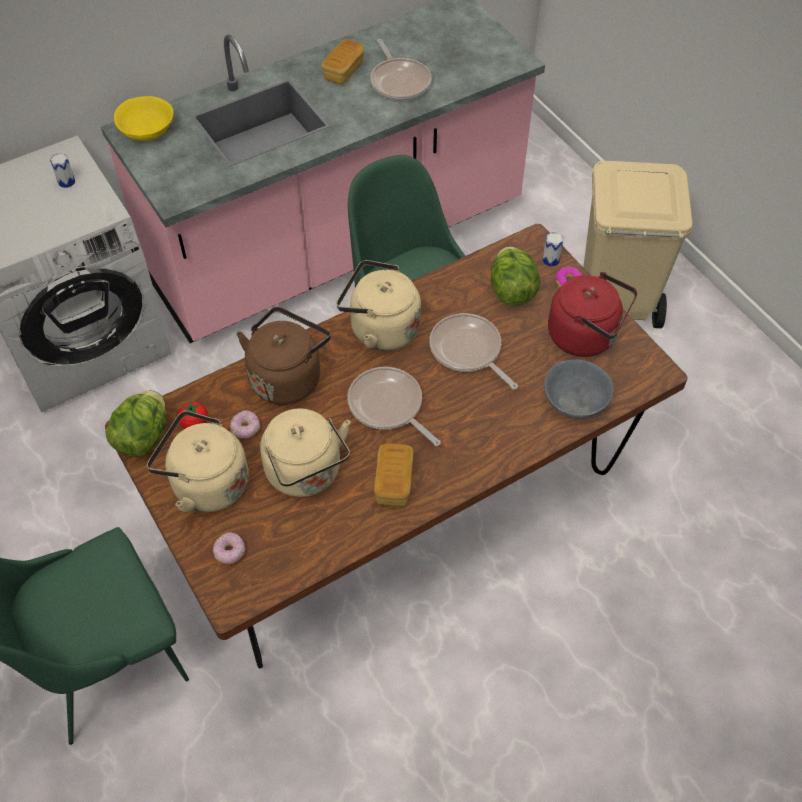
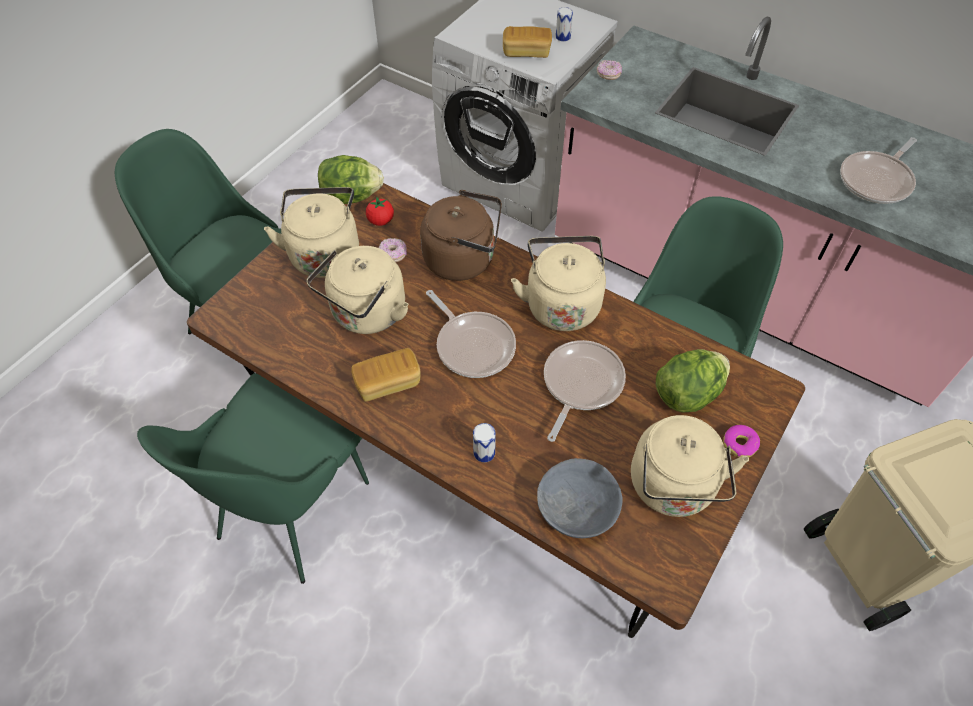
camera: 65 degrees right, 0 degrees up
(147, 129) = (653, 50): yellow bowl -> none
(230, 552) = (265, 296): donut -> donut (608, 75)
(343, 71) = (848, 136): bread -> bread (526, 52)
(365, 695) = (294, 511): none -> green chair
(388, 406) = (473, 345): frying pan -> frying pan turned 120 degrees clockwise
(550, 260) = (758, 415): can -> can (484, 452)
(586, 336) = (673, 489): red kettle -> beige kettle

